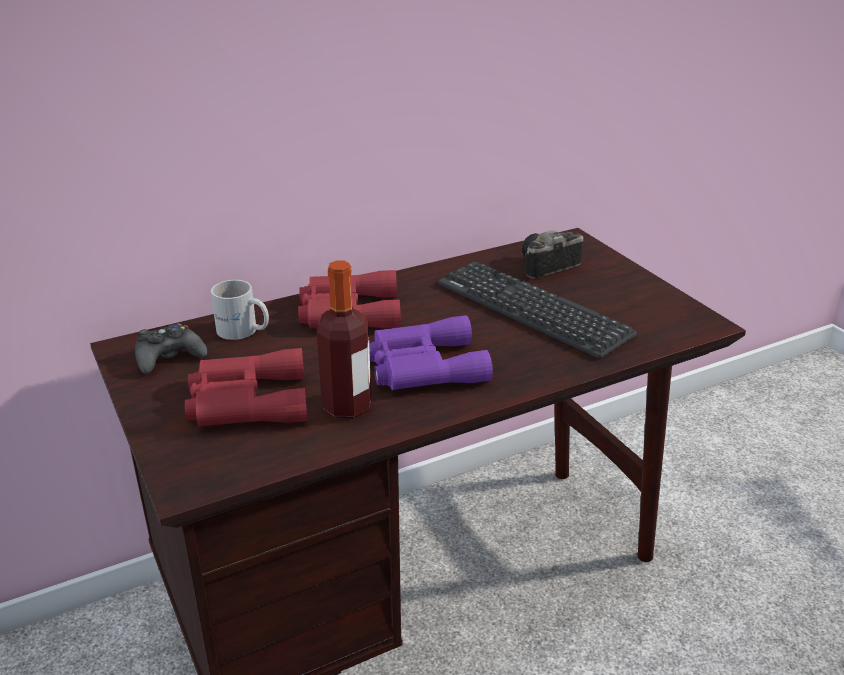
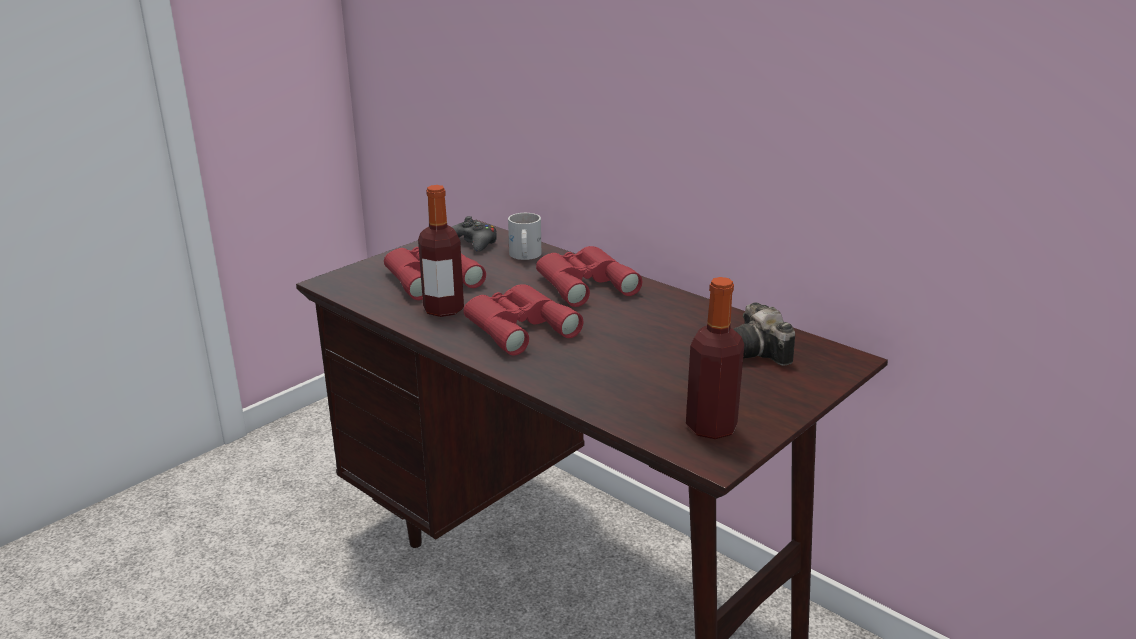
camera: 70 degrees right, 5 degrees down
(422, 366) = (518, 326): purple binoculars -> red binoculars
(532, 309) = (659, 358): keyboard -> none
(545, 267) = (760, 353): camera -> camera turned 150 degrees counterclockwise
(658, 314) = (711, 427): none -> bottle

